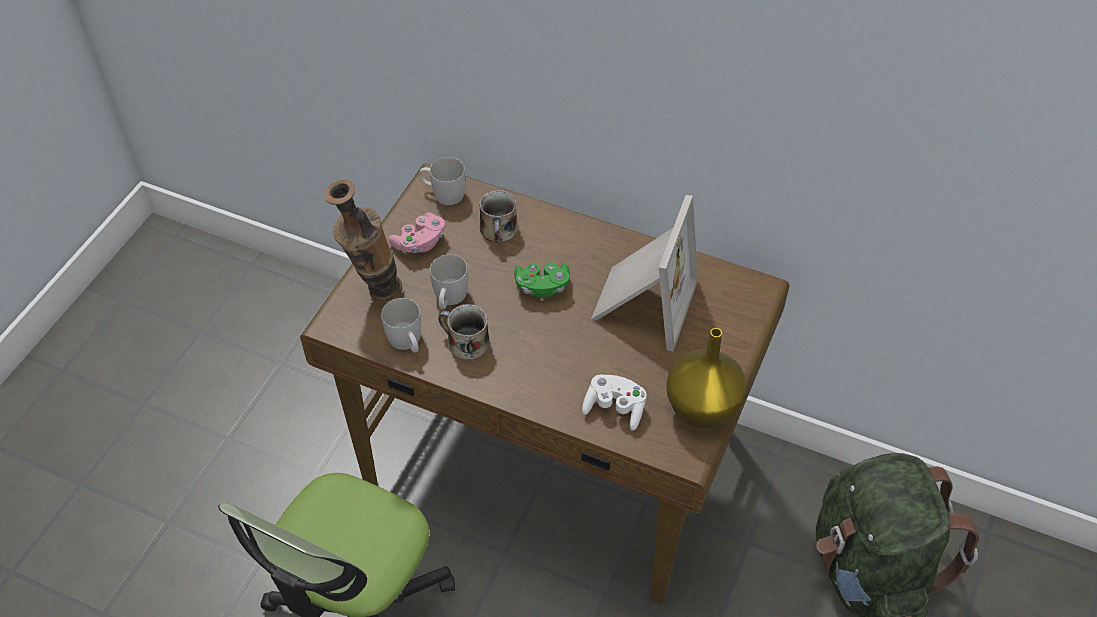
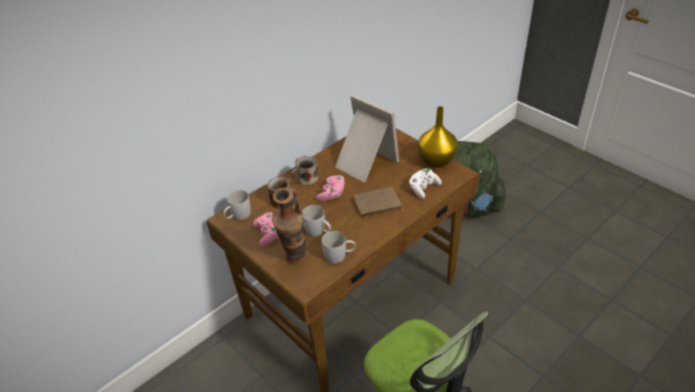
camera: 65 degrees left, 10 degrees down
(466, 343) = (353, 231): mug -> mug (306, 179)
(541, 355) = (377, 205): none -> brown book
(542, 287) = (332, 194): green game controller -> pink game controller

